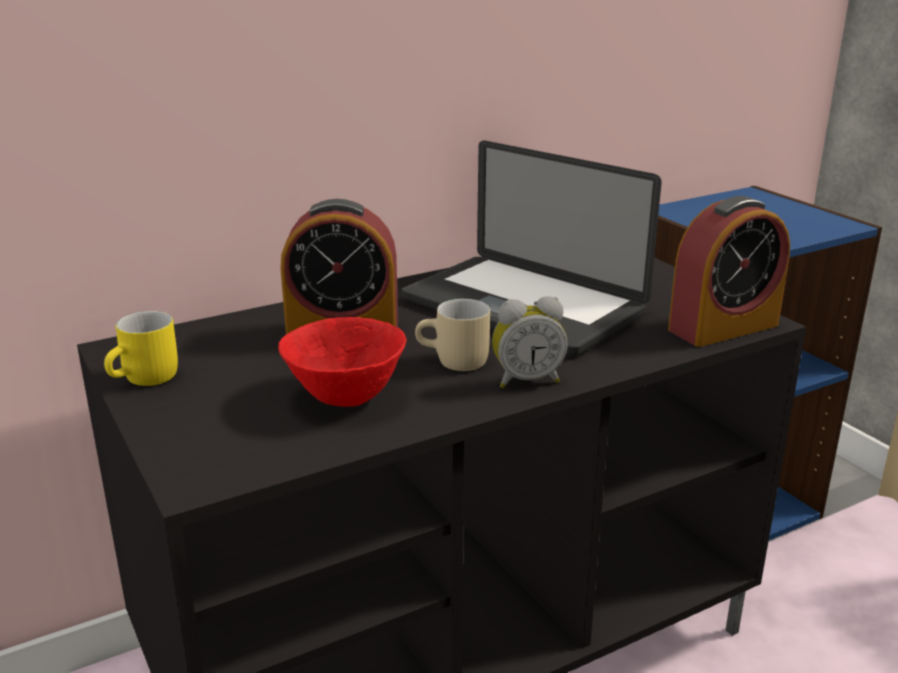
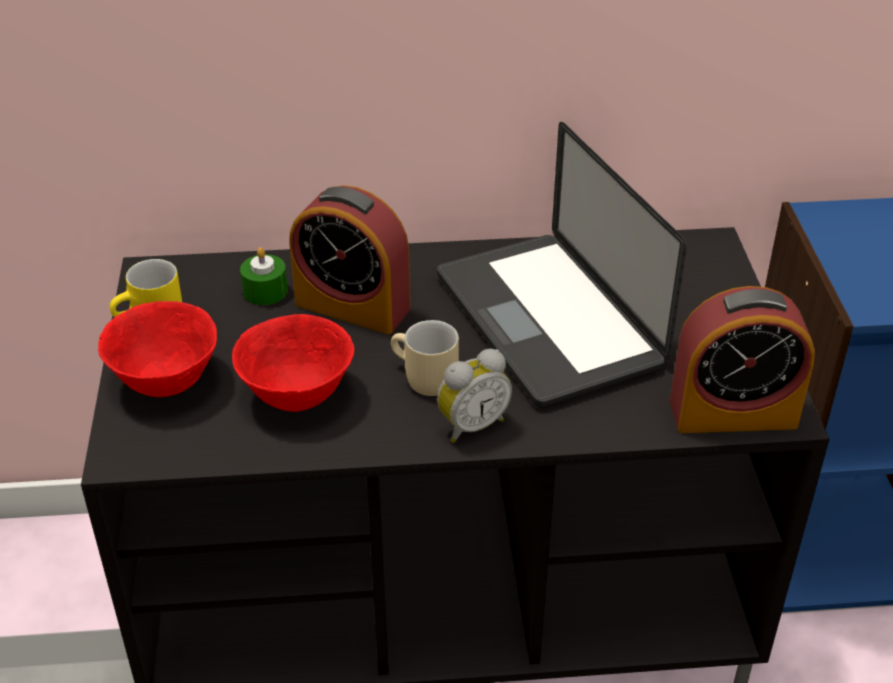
camera: 25 degrees right, 15 degrees up
(199, 417) = (166, 381): none -> red bowl
(248, 338) = (265, 291): none -> green candle
(526, 380) = (471, 425): alarm clock -> alarm clock turned 45 degrees counterclockwise

